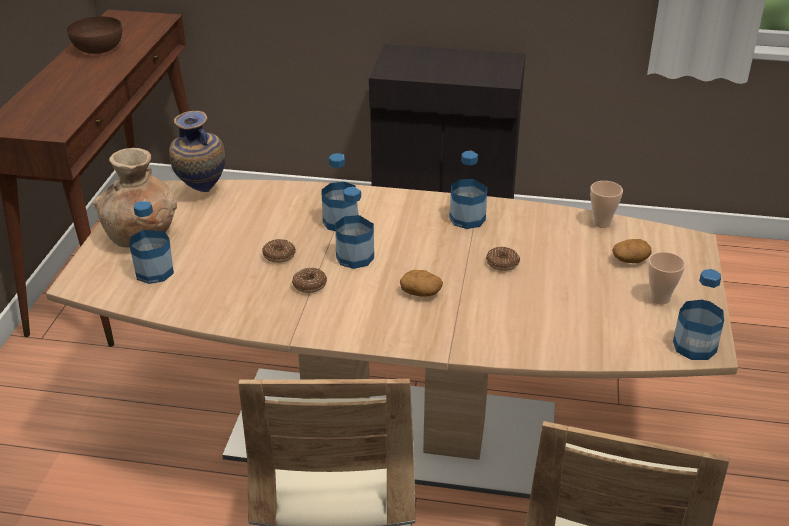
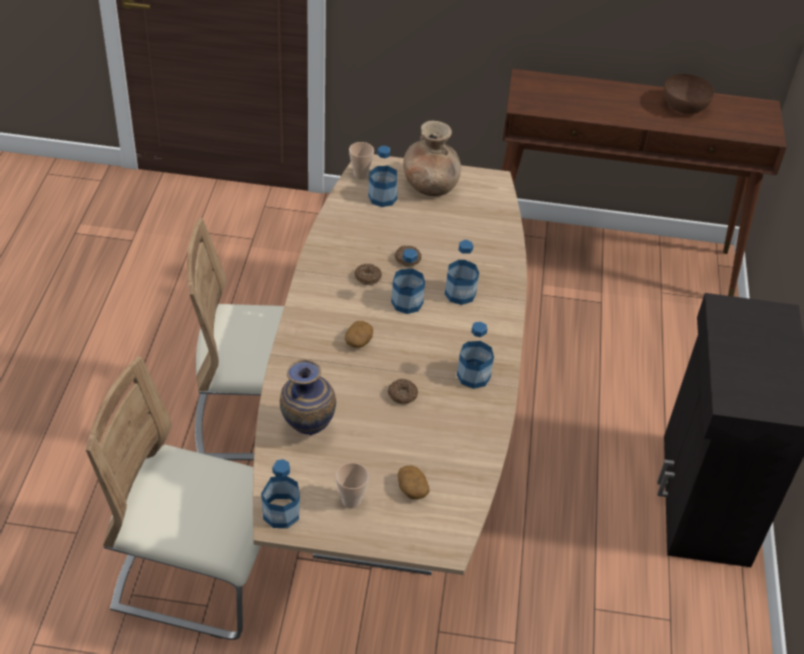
camera: 85 degrees right, 10 degrees up
(201, 193) = (497, 211): vase -> vase (307, 429)
(601, 223) = (475, 476): cup -> cup (360, 175)

